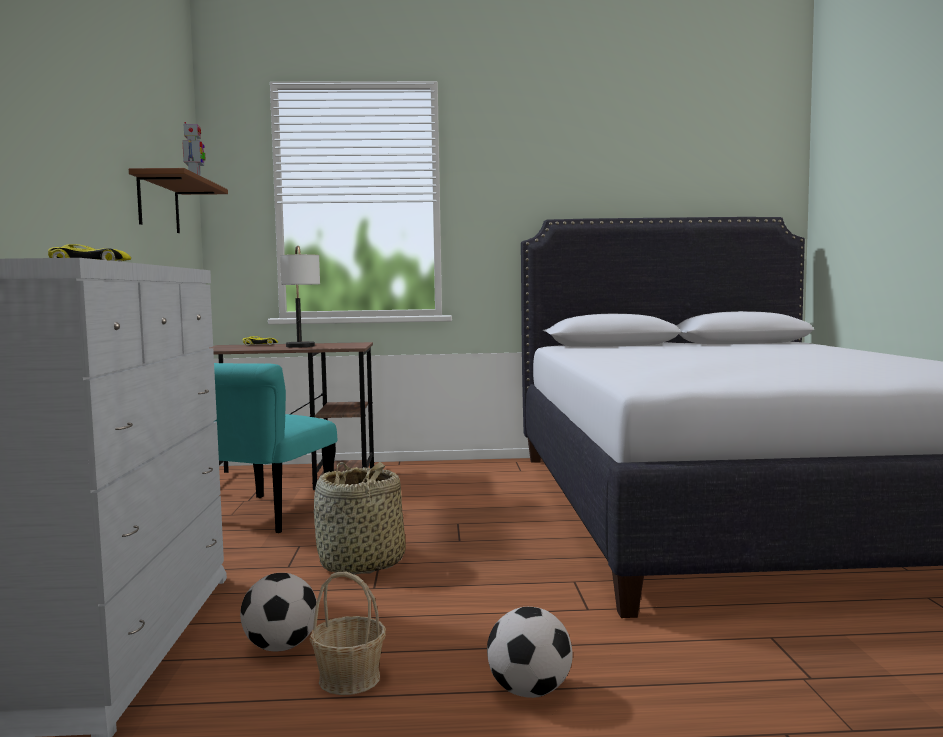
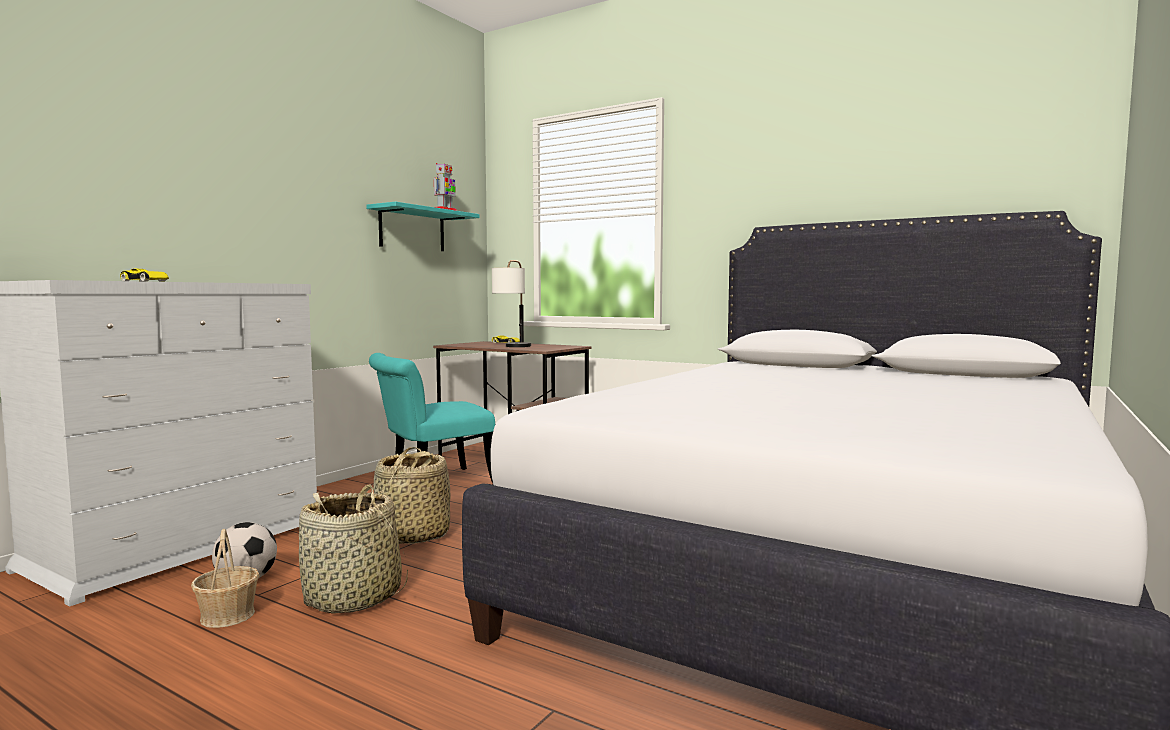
camera: 35 degrees right, 0 degrees up
(158, 204) = (412, 229): brown shelf -> turquoise shelf
(438, 624) = (353, 597): none -> basket
(529, 691) = (287, 671): football -> none

